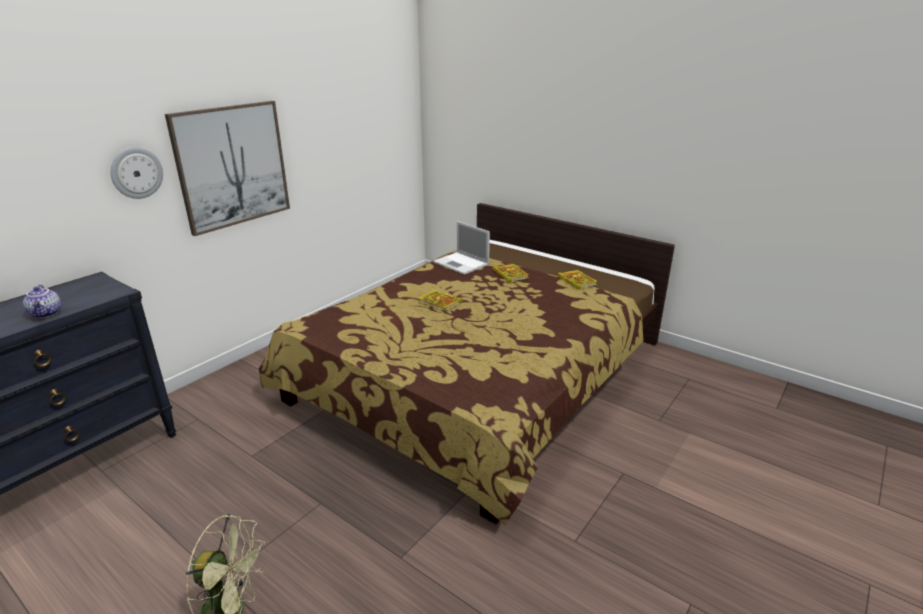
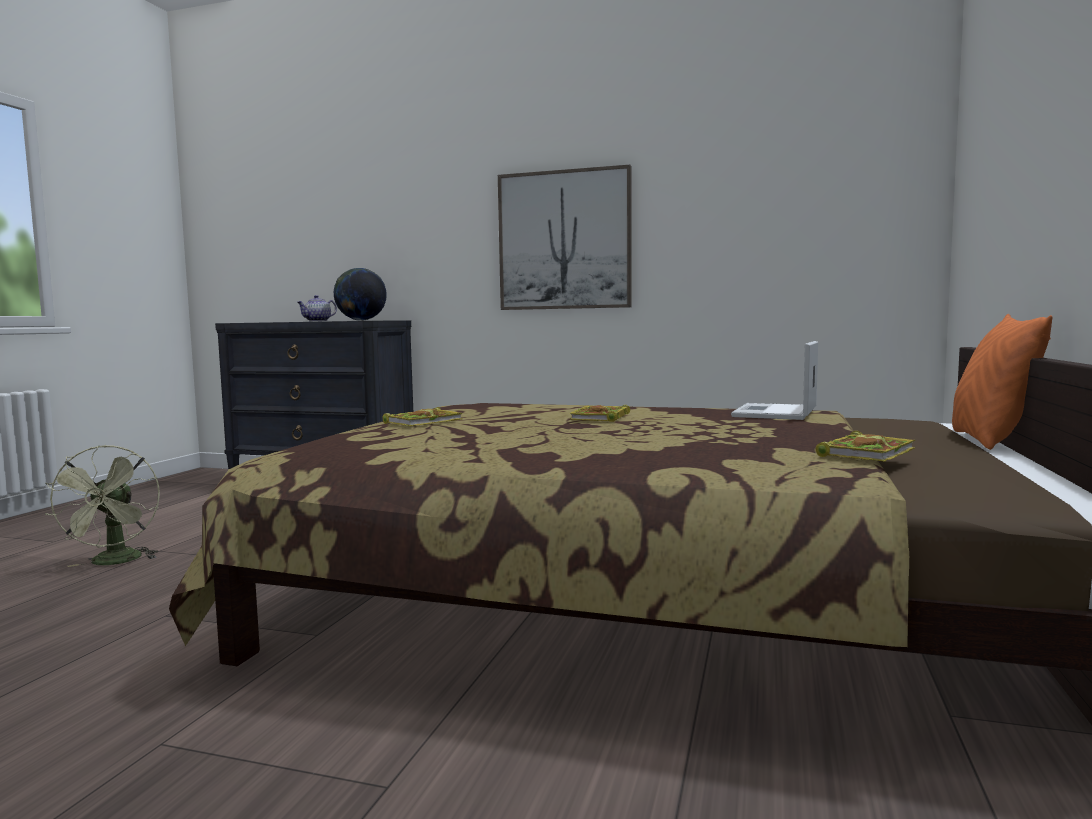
camera: 70 degrees right, 20 degrees down
(94, 293) = (361, 320): none -> globe
(136, 173) = (462, 232): wall clock -> none
(510, 274) = (789, 427): book -> book (424, 422)
(538, 252) = (989, 441): none -> orange pillow

